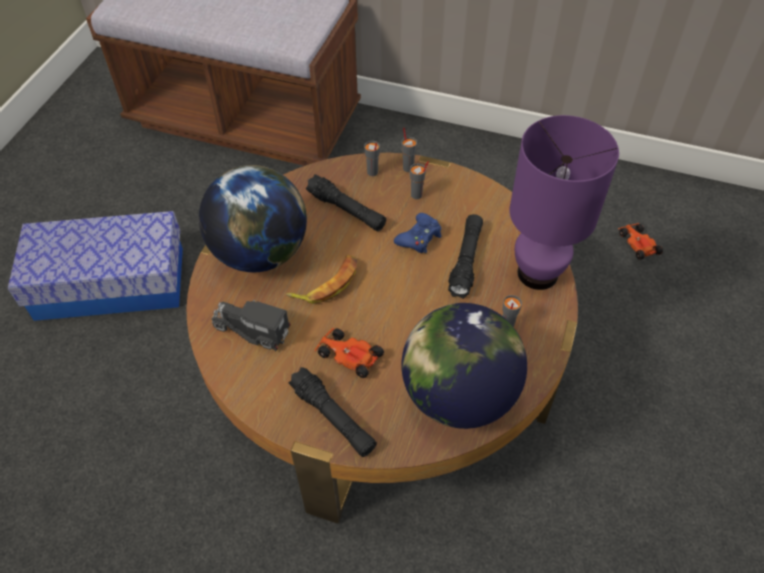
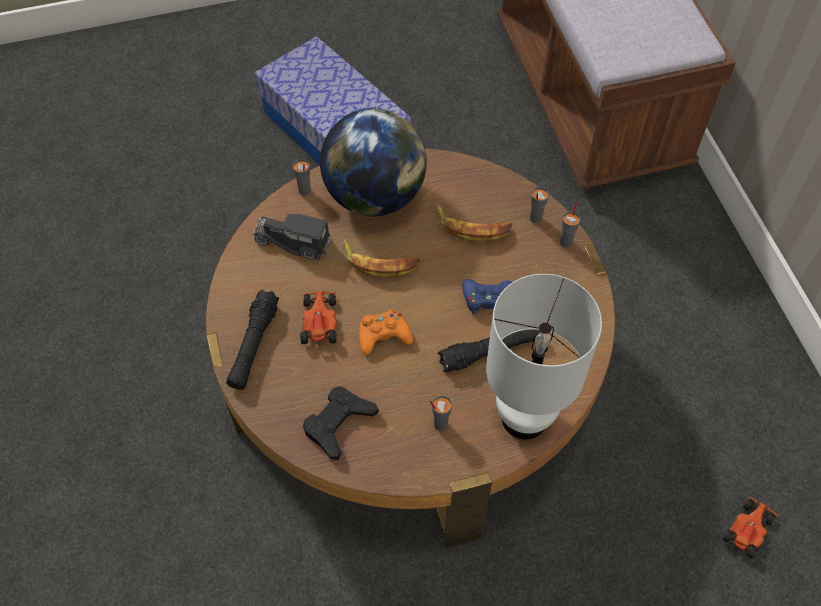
camera: 55 degrees right, 5 degrees up
(255, 330) = (296, 243): toy truck -> toy truck turned 60 degrees counterclockwise
(346, 210) = (472, 226): black flashlight -> banana
(398, 319) = (383, 335): none -> orange game controller
(417, 195) = (537, 268): grey cup -> grey cup (304, 191)
(458, 395) = (338, 423): globe -> black game controller
(538, 274) = (524, 419): purple table lamp -> white table lamp

